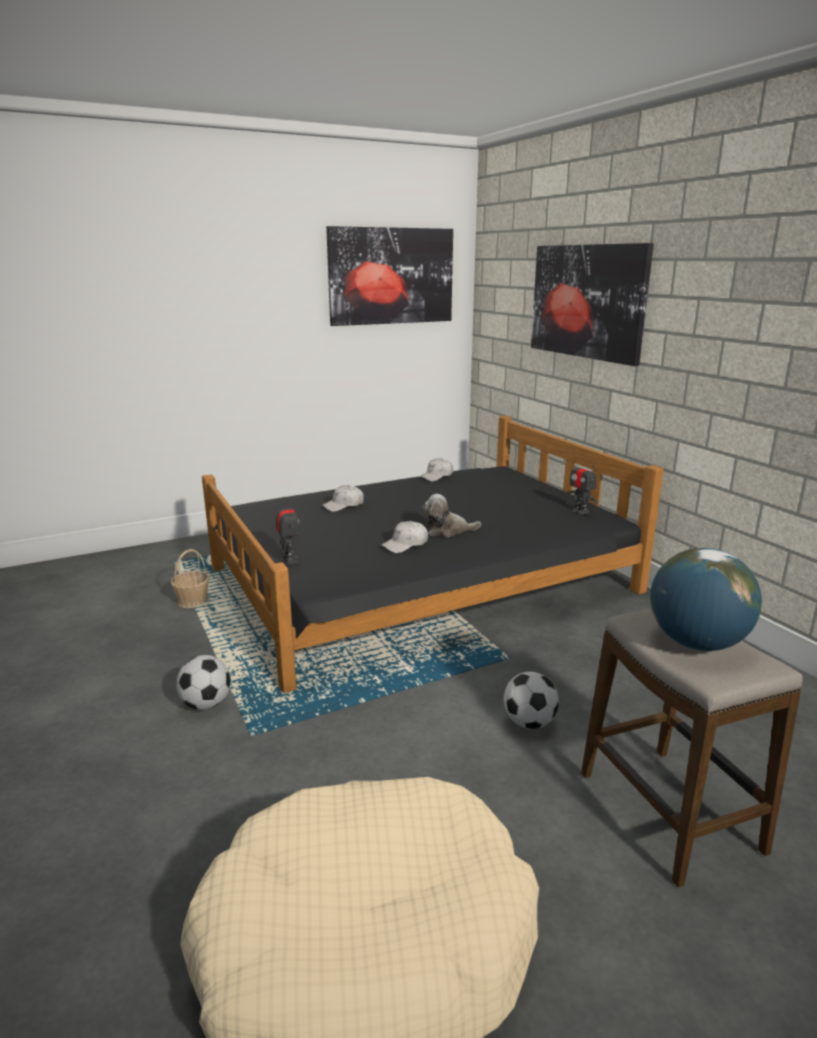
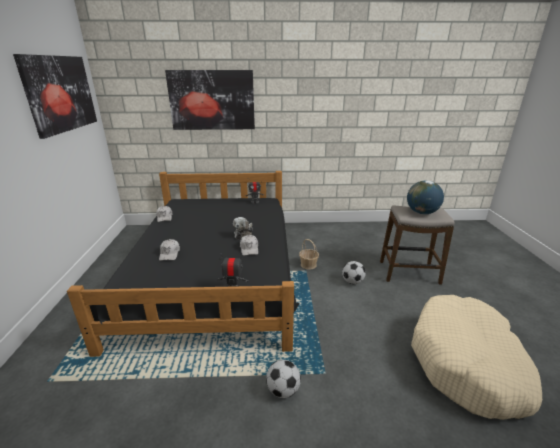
camera: 65 degrees left, 5 degrees up
(192, 601) = (135, 378): basket -> basket (308, 265)

